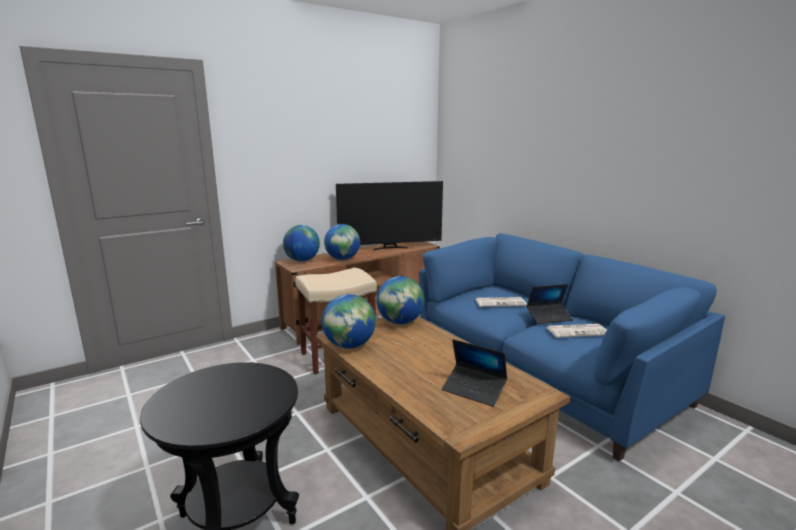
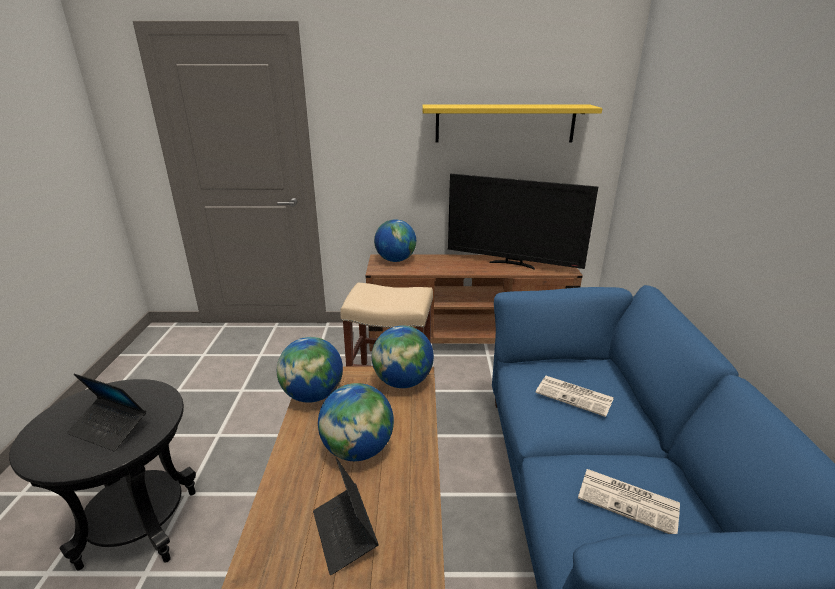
camera: 35 degrees right, 10 degrees up
(342, 259) = (437, 268): globe -> globe (358, 450)
(366, 144) = (505, 123): none -> yellow shelf
(549, 317) = (617, 453): laptop -> laptop (109, 429)

